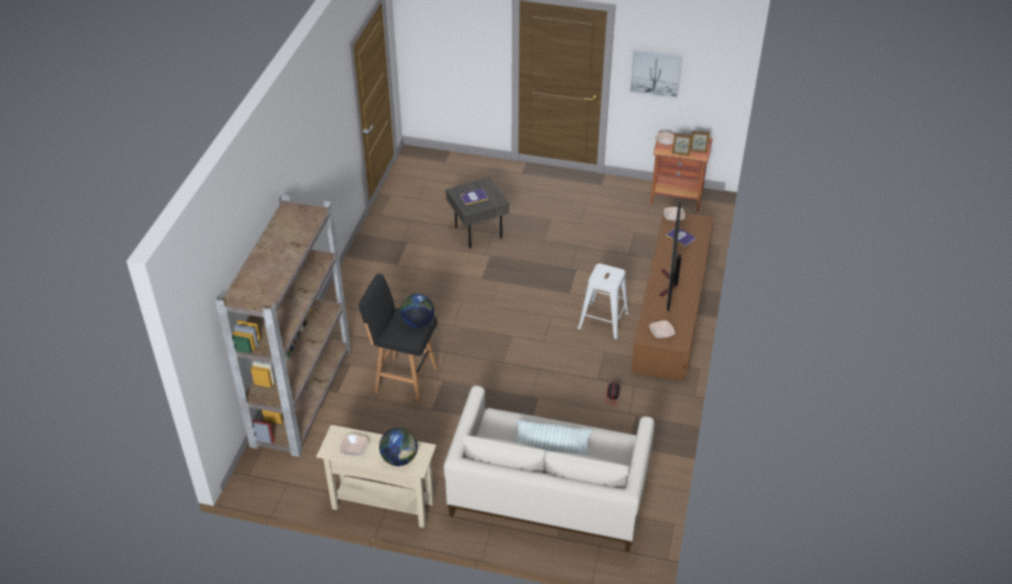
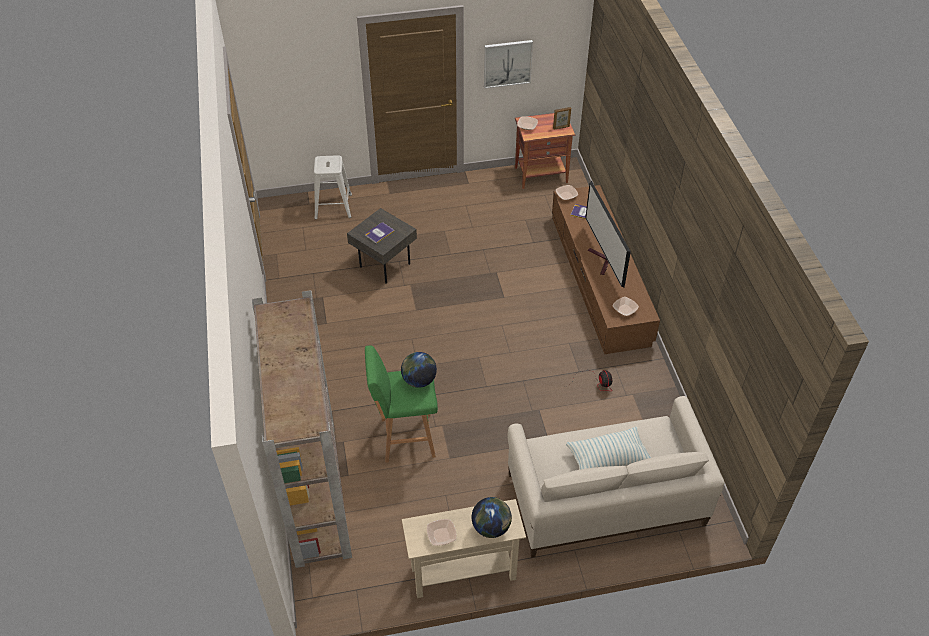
camera: 25 degrees left, 5 degrees up
(404, 379) = (405, 438): black stool -> green stool
(603, 321) = (550, 314): white stool -> white stool (333, 206)
(680, 154) = (548, 134): picture frame -> none

